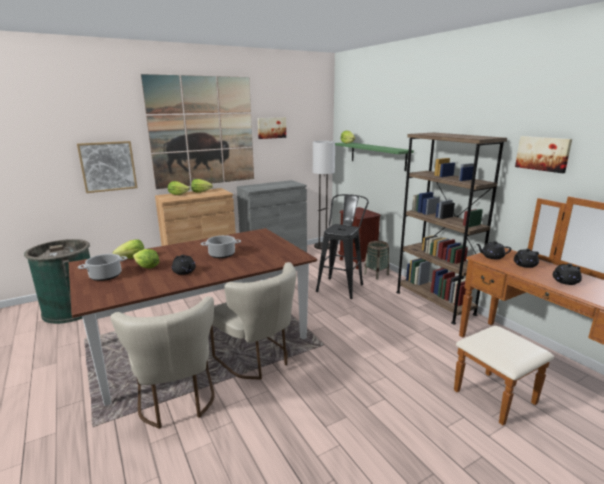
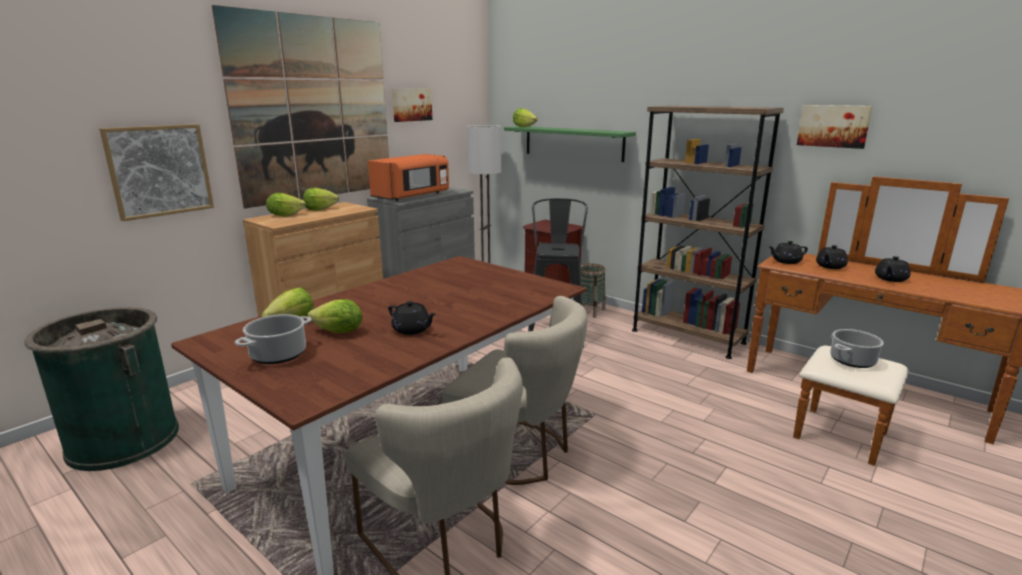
camera: 20 degrees left, 0 degrees up
(221, 255) = (440, 298): cooking pot -> cooking pot (852, 361)
(264, 186) = (412, 196): none -> orange microwave

